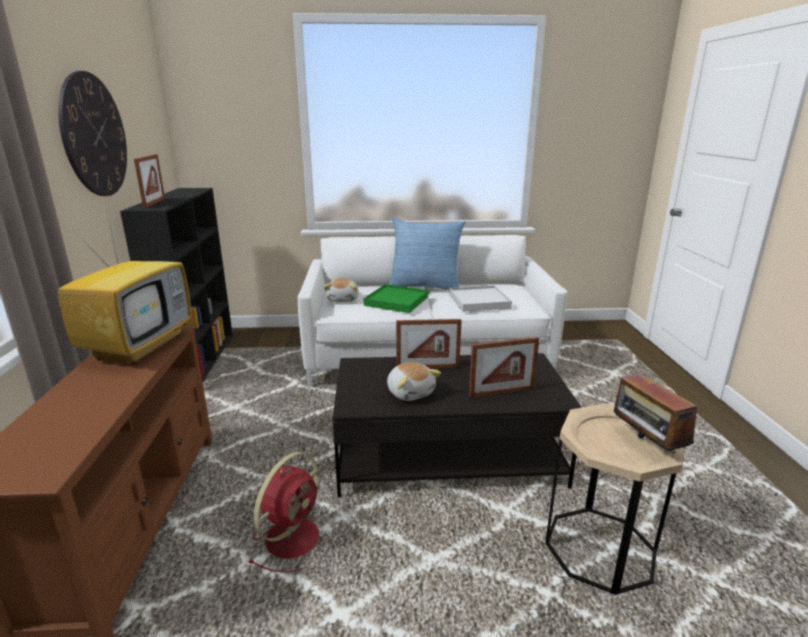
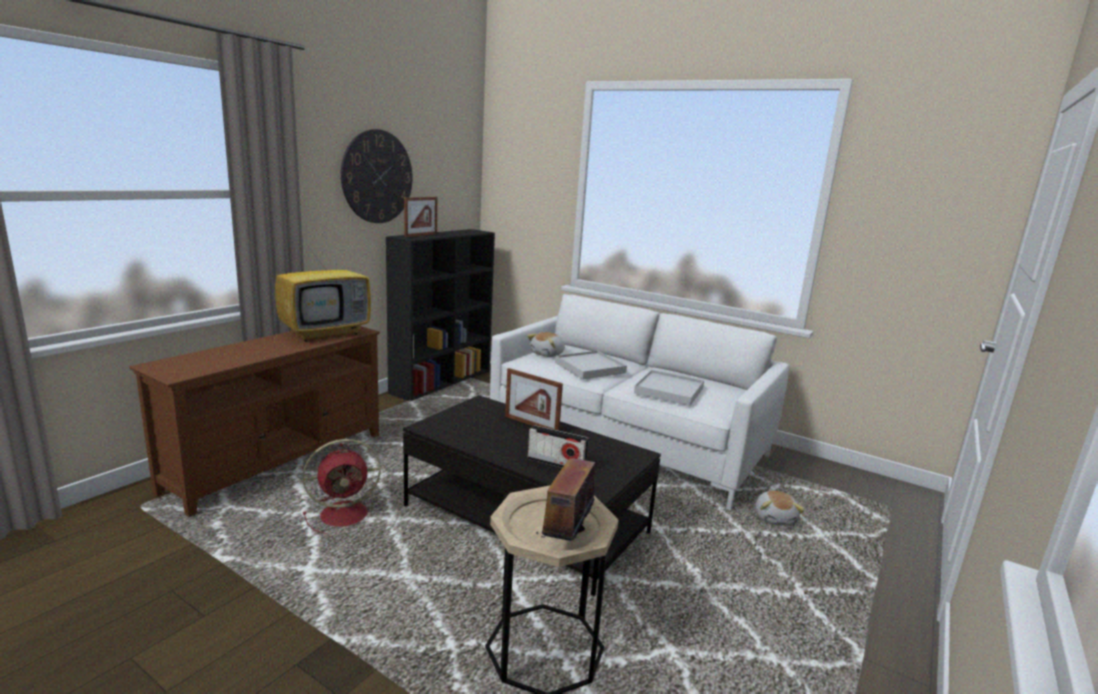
camera: 35 degrees right, 5 degrees down
(396, 301) = (590, 368): green tray -> white tray
(410, 392) = (484, 435): plush toy -> plush toy (775, 518)
(425, 287) = (641, 365): pillow -> none
(501, 392) = (556, 463): picture frame -> radio

